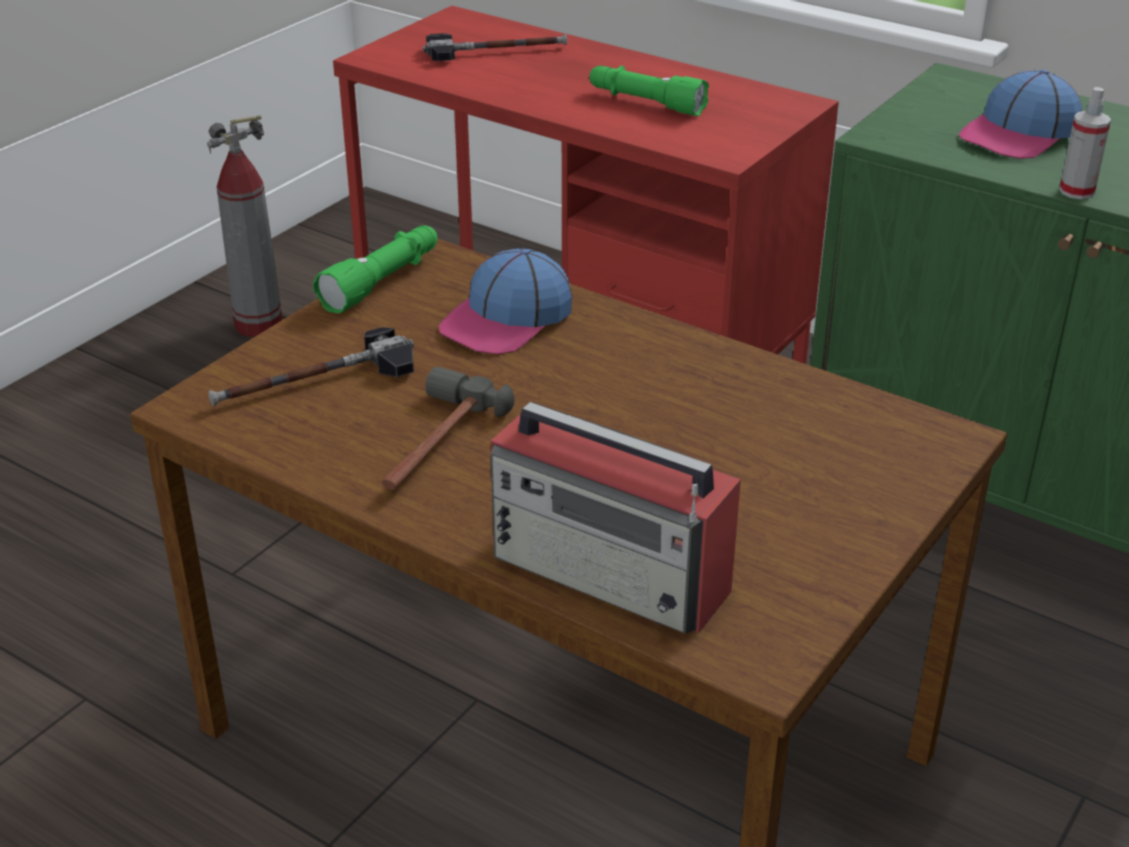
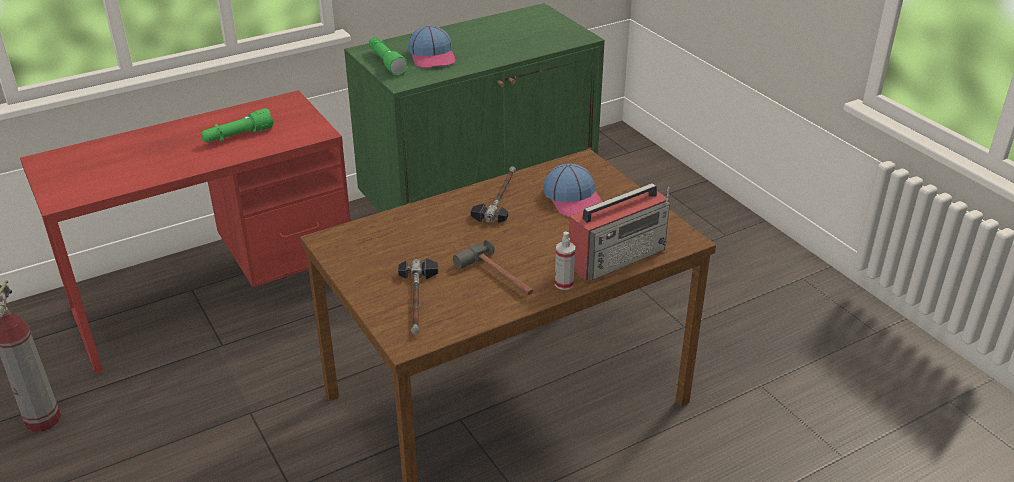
camera: 65 degrees left, 0 degrees up
(383, 282) = (339, 259): green flashlight -> green flashlight (386, 62)
(495, 51) = (111, 160): hammer -> hammer (499, 198)
(507, 320) = (410, 233): cap -> cap (573, 199)
(1076, 191) = (490, 63): spray bottle -> spray bottle (564, 284)

